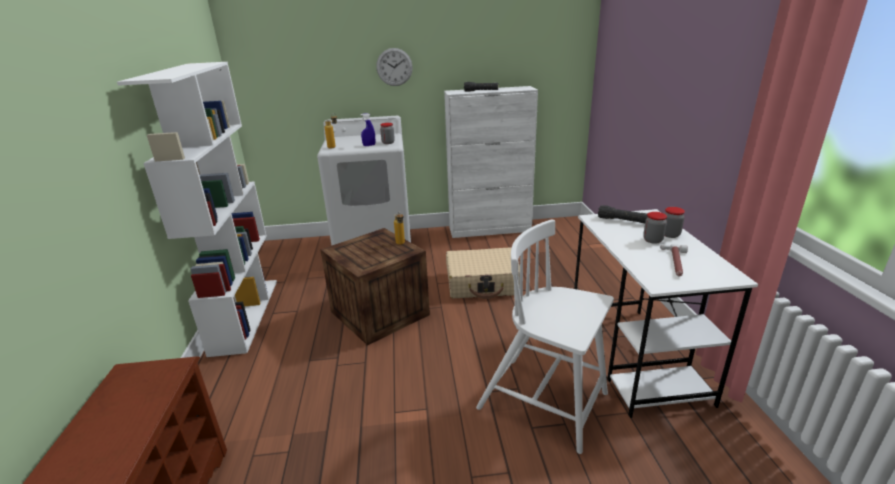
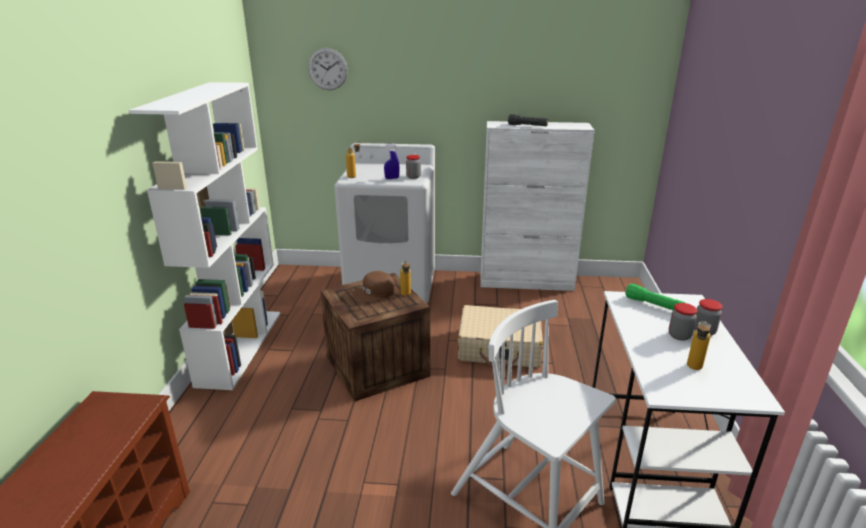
camera: 10 degrees right, 0 degrees up
(372, 245) = (375, 292): none -> brown cap
(394, 67) = (433, 91): wall clock -> wall clock (327, 69)
(622, 221) = (653, 305): black flashlight -> green flashlight
(675, 263) = (693, 369): hammer -> bottle

